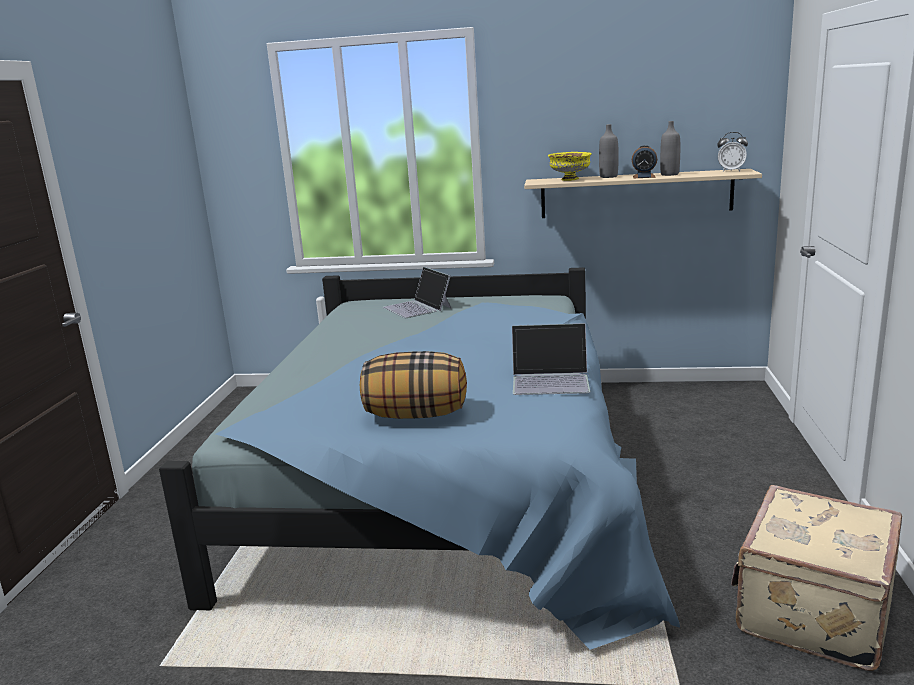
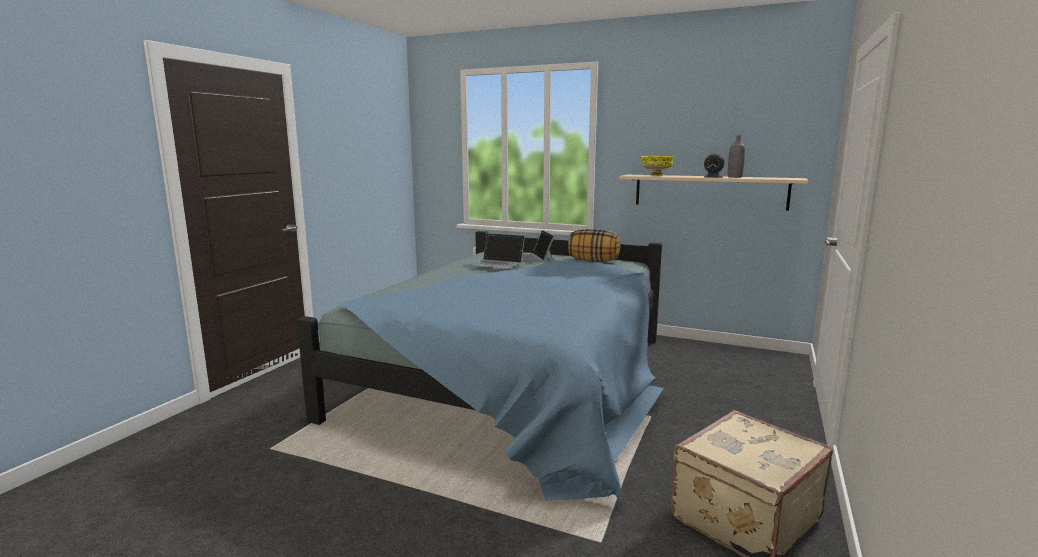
camera: 15 degrees right, 5 degrees down
(416, 414) = (467, 310): pillow -> pillow (593, 261)
(551, 379) = (578, 304): laptop -> laptop (499, 263)
(608, 176) = (687, 176): grey bottle -> none
(731, 171) = (786, 178): alarm clock -> none

